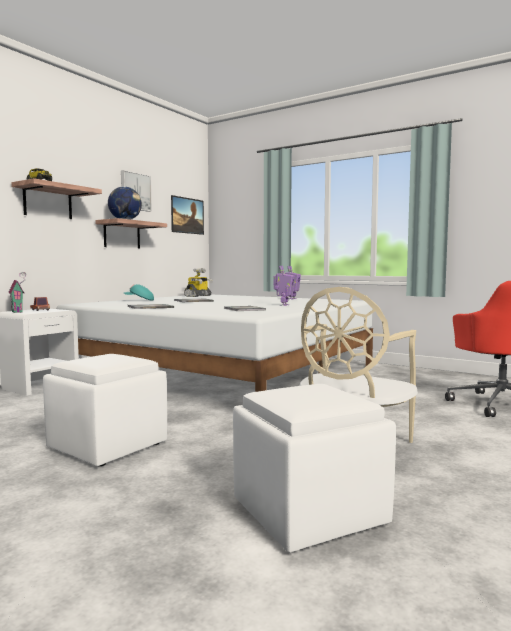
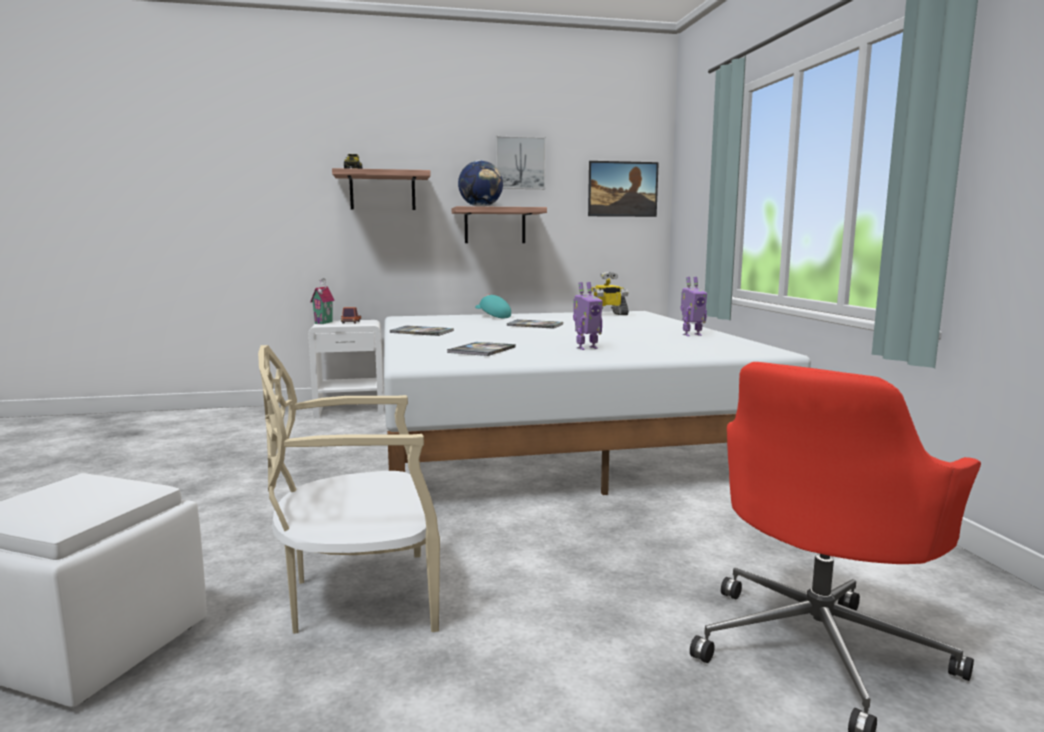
camera: 45 degrees right, 5 degrees up
(106, 446) = (207, 493): white ottoman -> none

